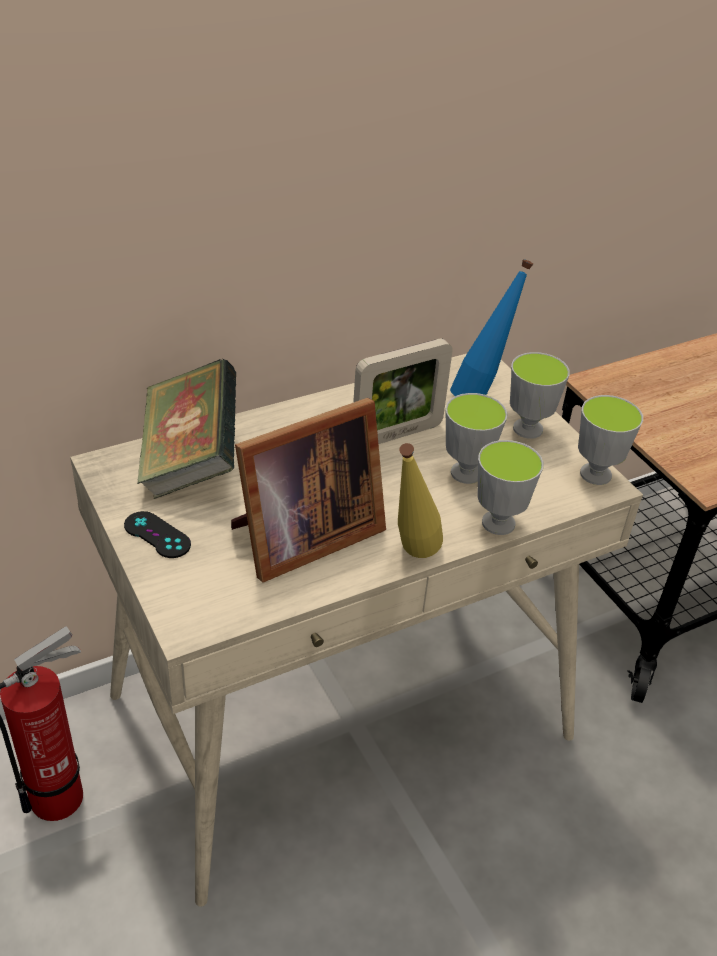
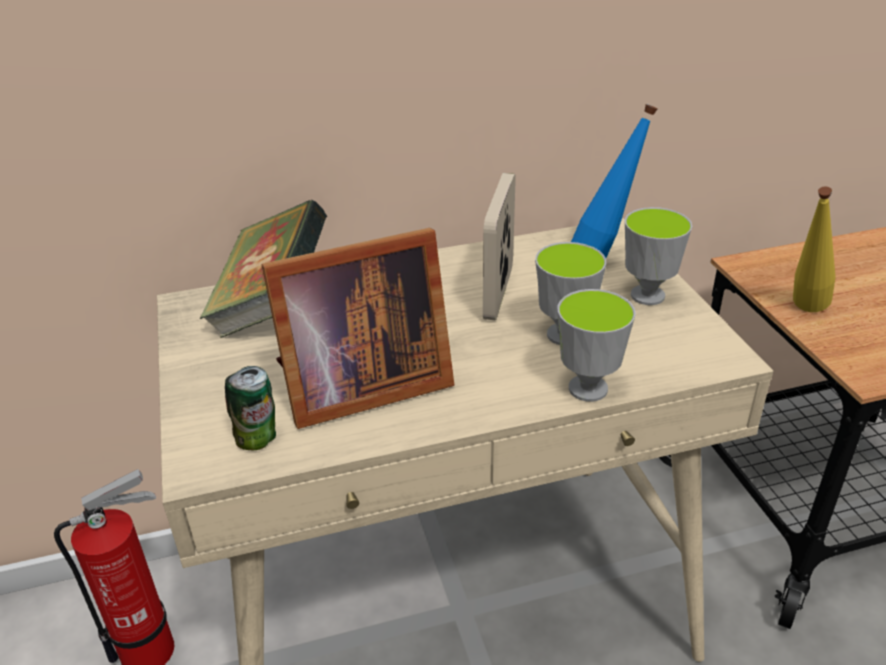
camera: 15 degrees right, 5 degrees down
(157, 535) = (208, 373): black game controller -> none
(229, 595) = (258, 439): none -> can
(397, 434) = (498, 293): picture frame -> picture frame turned 120 degrees clockwise
(410, 559) = (473, 419): yellow bottle -> yellow bottle (802, 313)
(595, 474) = (718, 346): cup -> none

